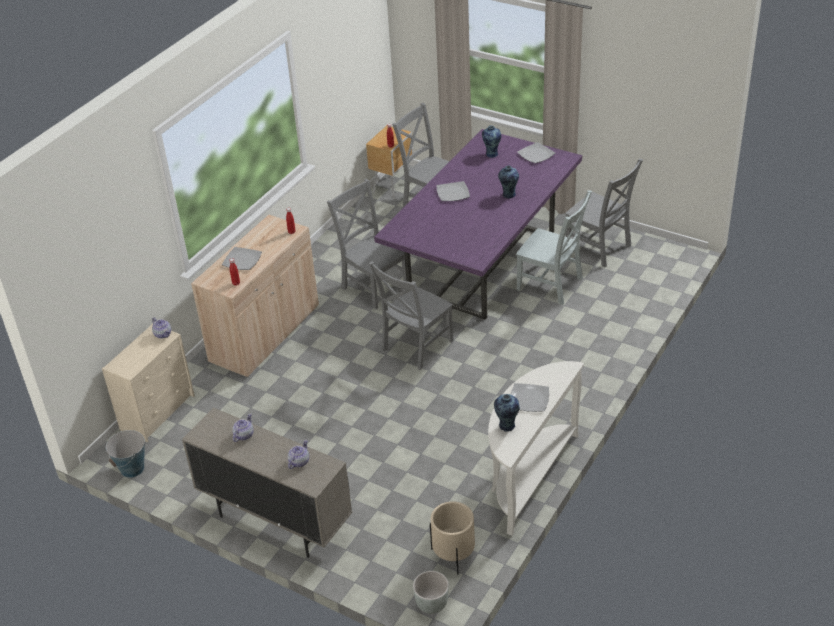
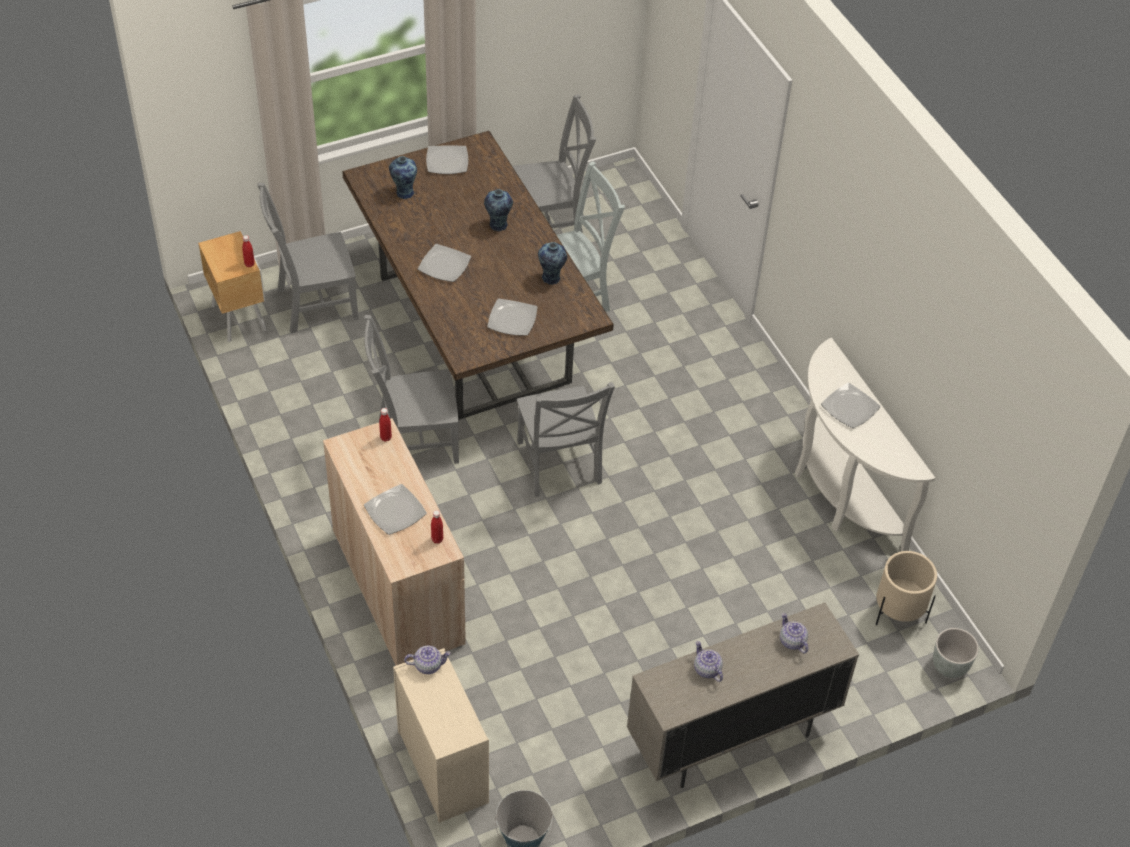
camera: 60 degrees left, 10 degrees up
(440, 235) = (513, 319): none -> plate
(483, 263) = (473, 327): purple dining table -> brown dining table
(506, 426) = (874, 447): vase -> vase (551, 278)

